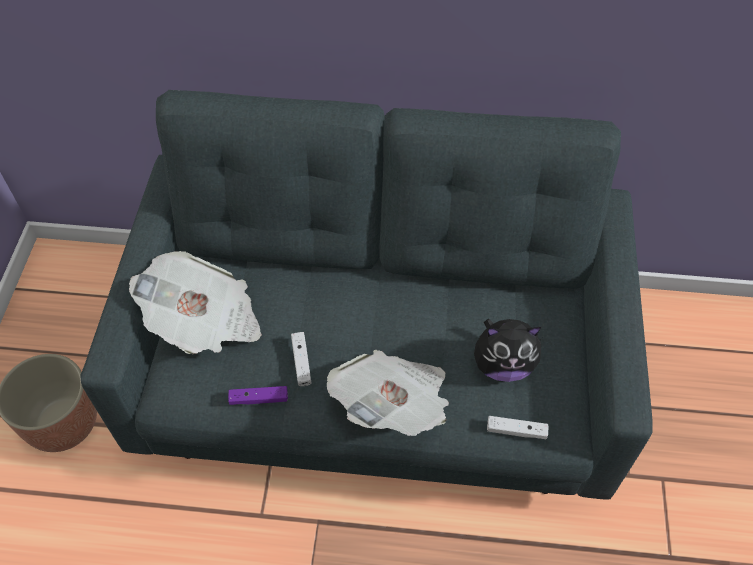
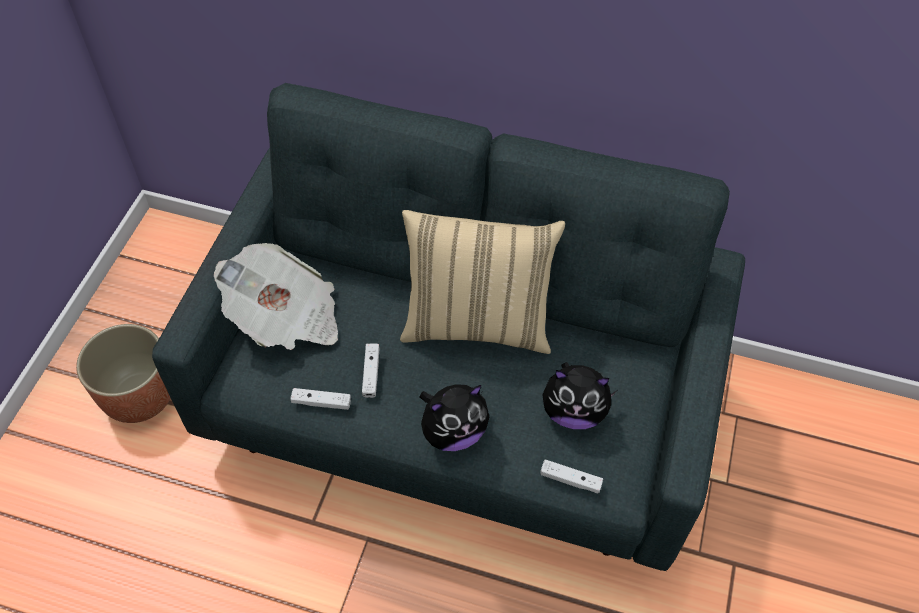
camera: 10 degrees right, 0 degrees up
(259, 399) = (321, 402): purple game controller -> white game controller
(392, 296) = (477, 323): none -> beige pillow
(394, 404) = (453, 432): newspaper -> plush toy

